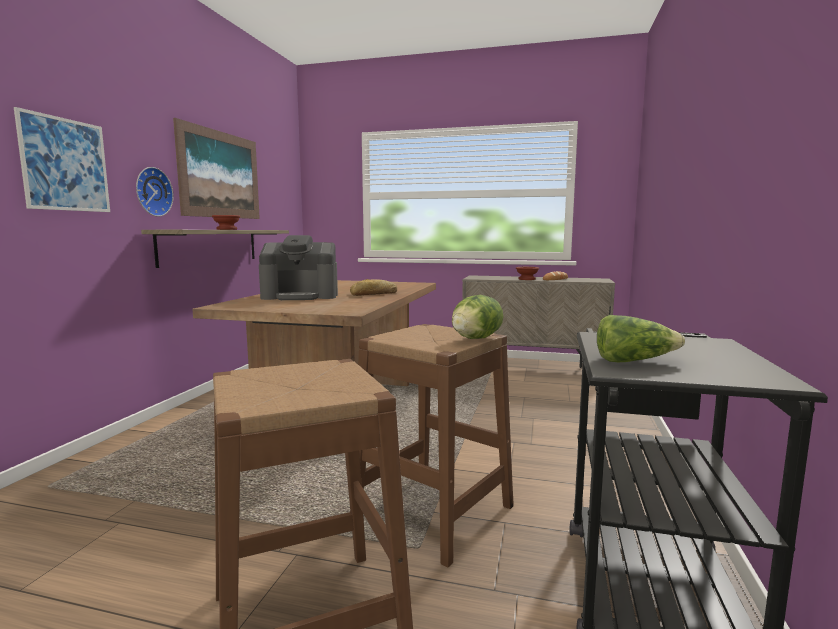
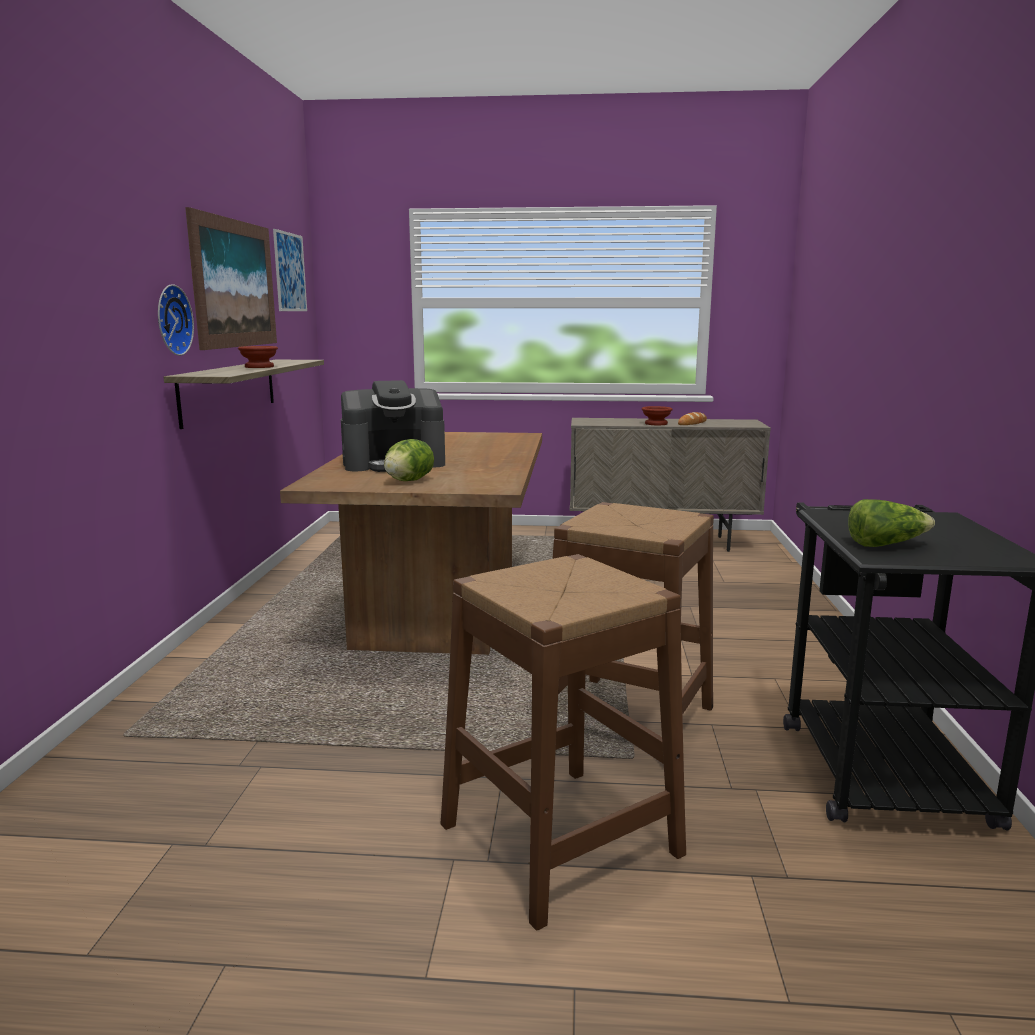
camera: 10 degrees left, 5 degrees up
(65, 164) = (89, 295): picture -> picture (290, 272)
(374, 294) = (488, 456): bread -> none
(475, 339) = (686, 521): lettuce -> lettuce (408, 481)

